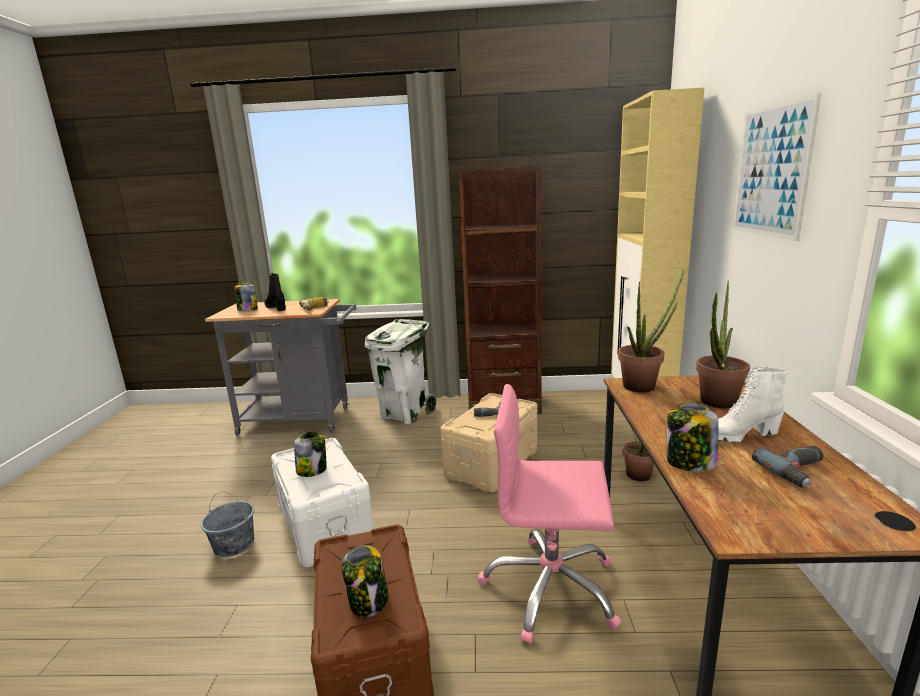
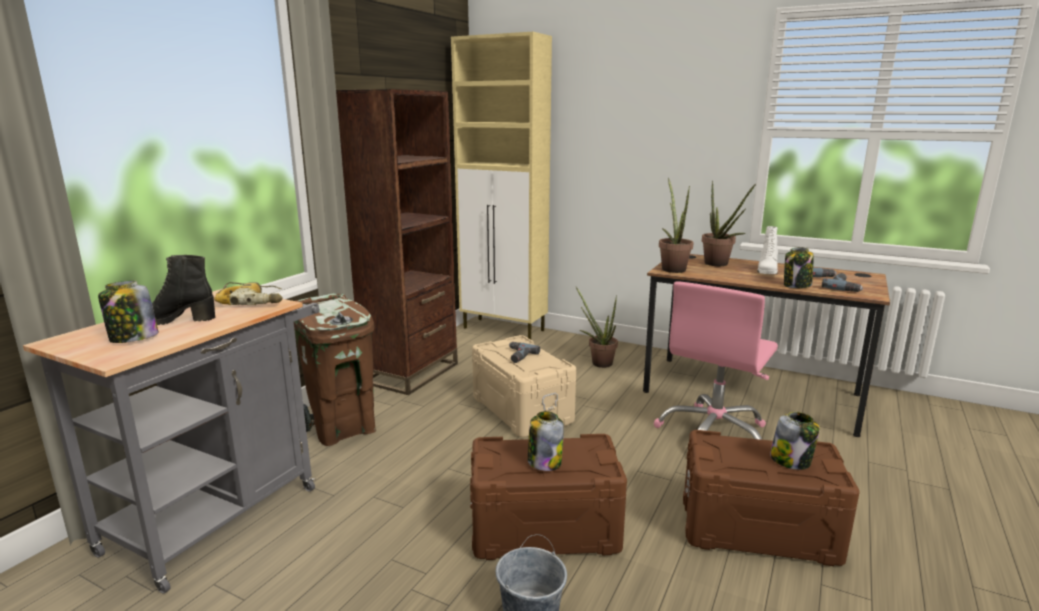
camera: 65 degrees left, 0 degrees up
(324, 524) = (545, 529): white storage box -> brown storage box
(405, 414) = (342, 428): white trash can -> brown trash can
(750, 503) = (844, 287): none -> power drill
(771, 171) = (657, 108): picture -> none

